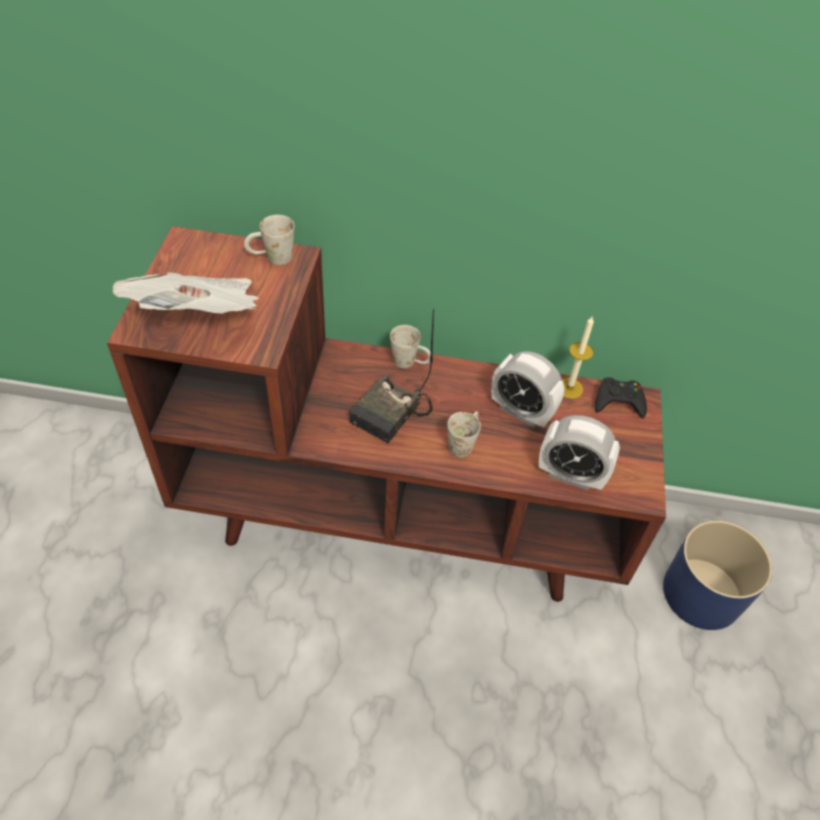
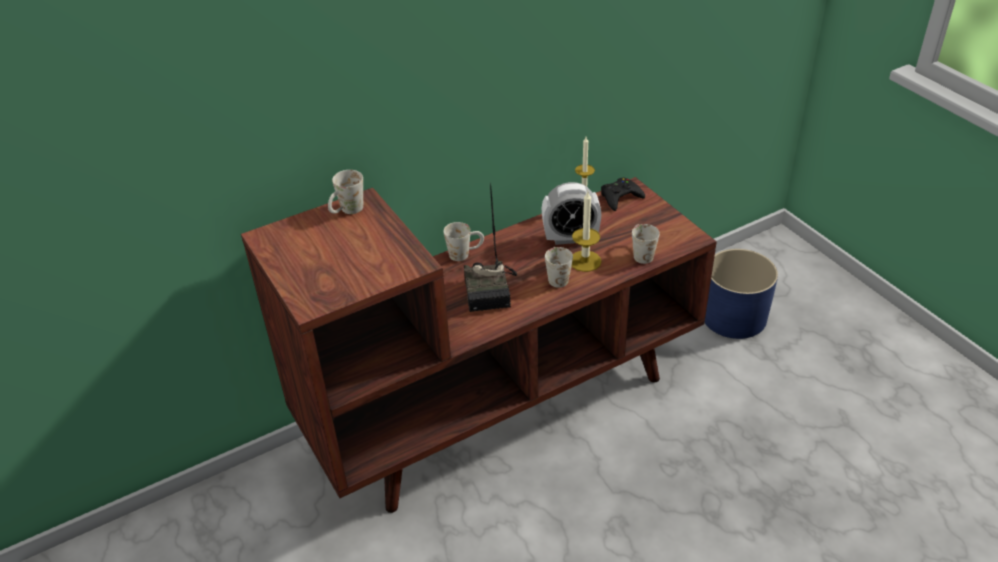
camera: 35 degrees left, 10 degrees down
(200, 318) = (347, 272): newspaper -> none
(508, 445) = (585, 261): none -> candle
(570, 475) = (640, 253): alarm clock -> white mug

